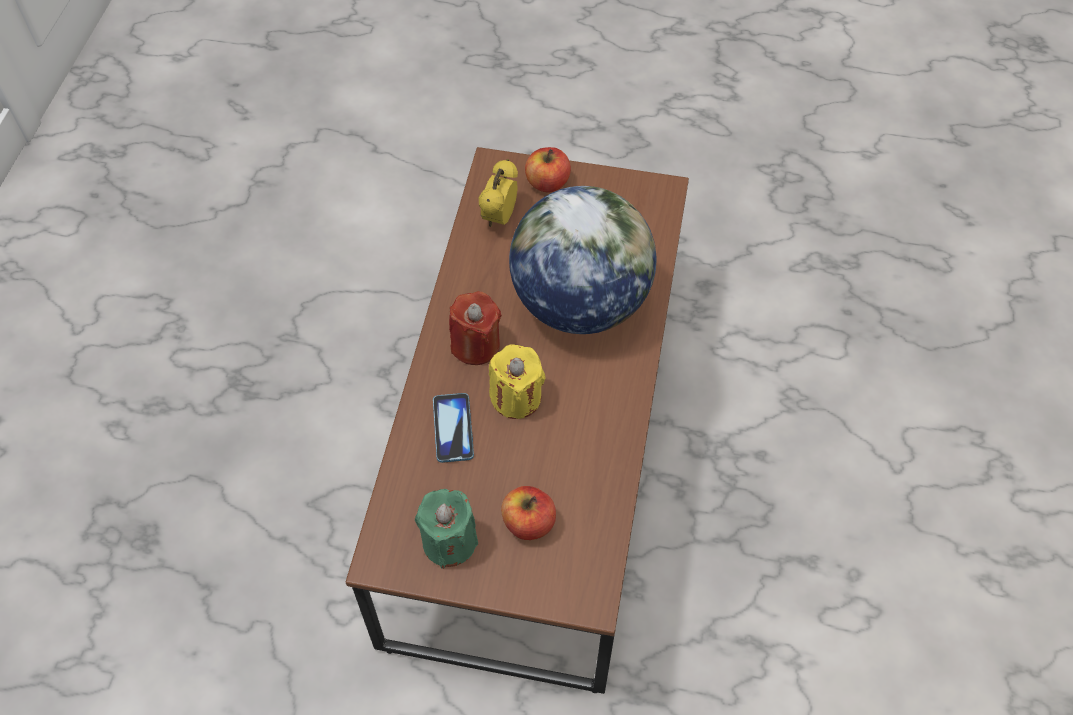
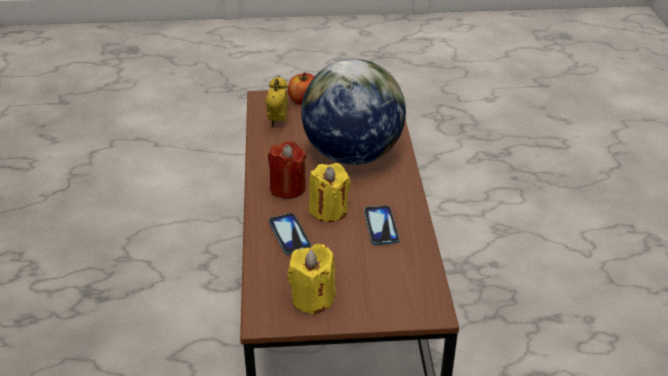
camera: 15 degrees left, 20 degrees down
(449, 542) = (313, 298): green candle -> yellow candle
(528, 523) = (367, 276): apple -> none
(574, 441) = (381, 226): none -> phone

